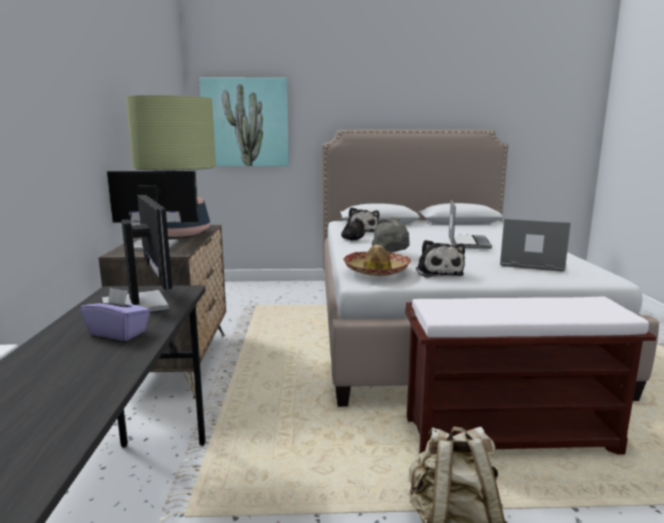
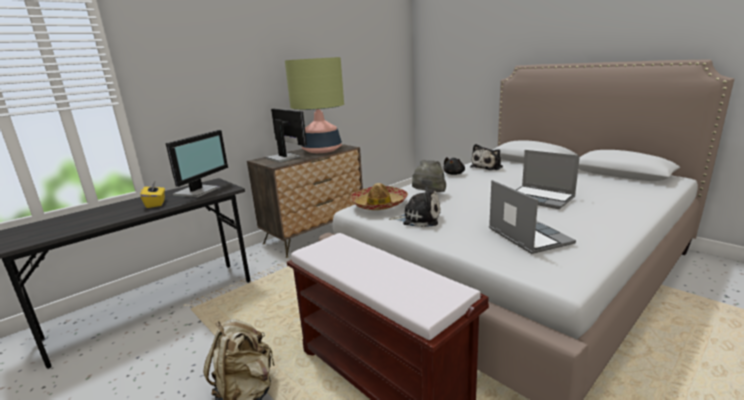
camera: 50 degrees right, 5 degrees up
(118, 333) = (156, 203): purple tissue box -> yellow tissue box
(245, 122) = (448, 61): picture -> none
(438, 272) = (418, 219): plush toy -> plush toy turned 120 degrees counterclockwise
(467, 243) = (541, 198): laptop -> laptop turned 75 degrees clockwise

